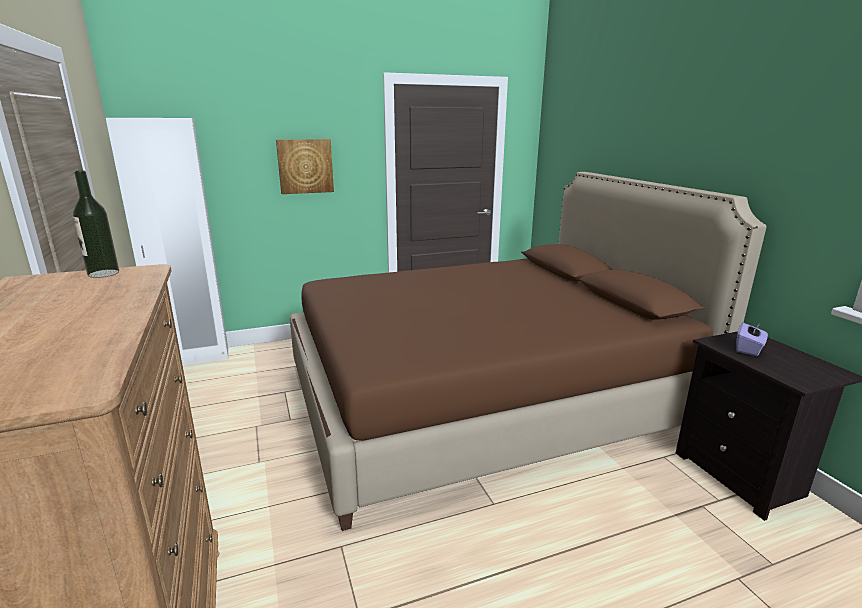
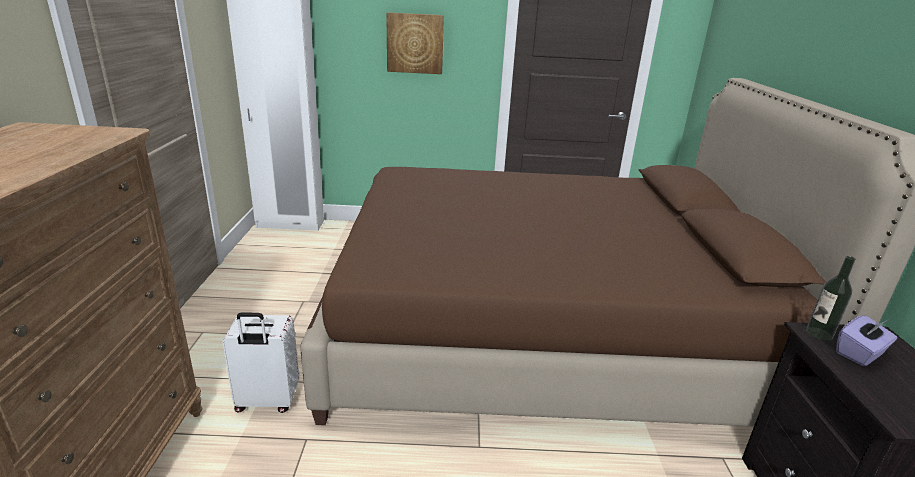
camera: 20 degrees right, 5 degrees up
(103, 273) = (86, 130): bottle -> bottle (819, 334)
(280, 525) = (267, 401): none -> white suitcase

